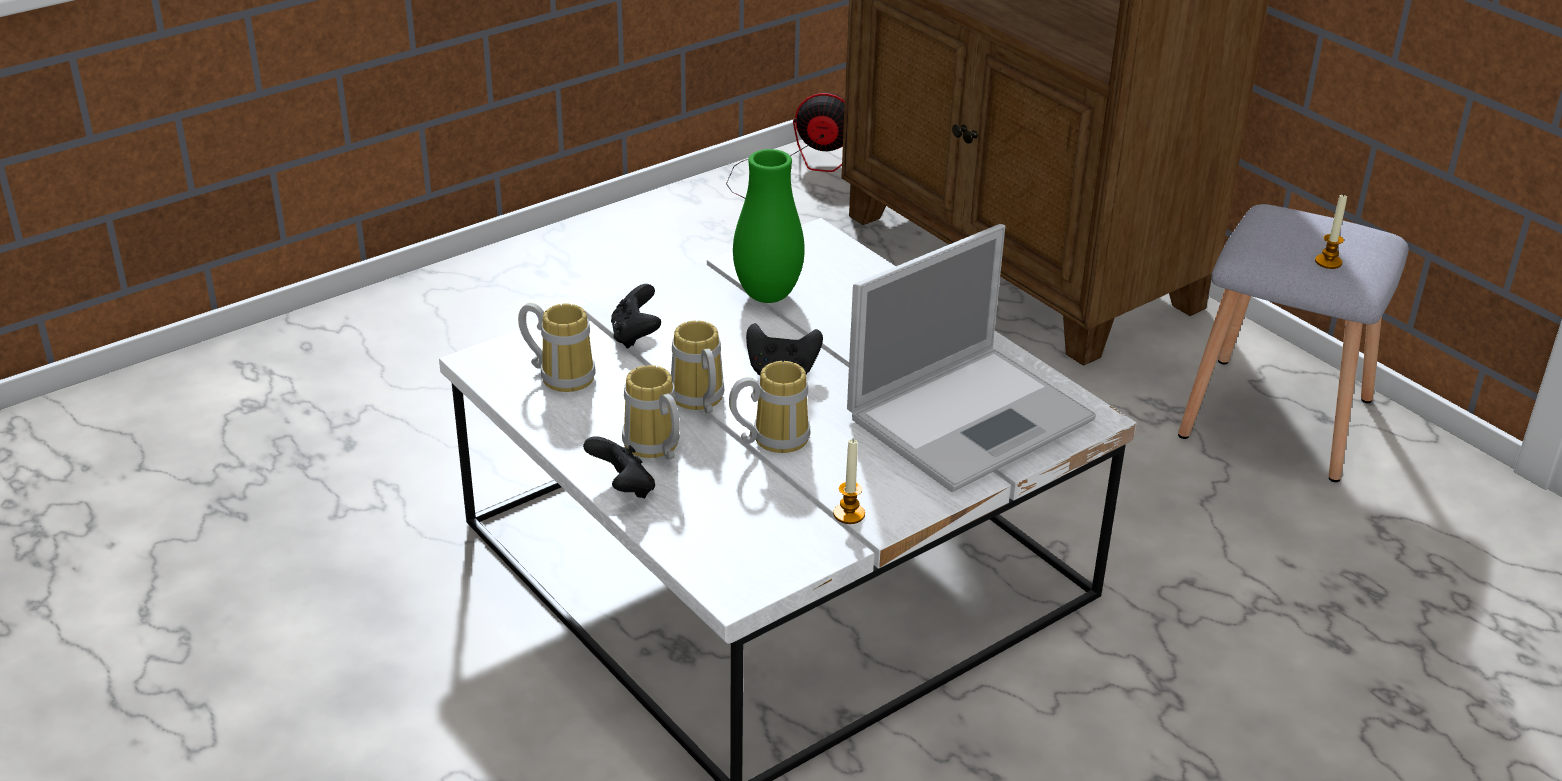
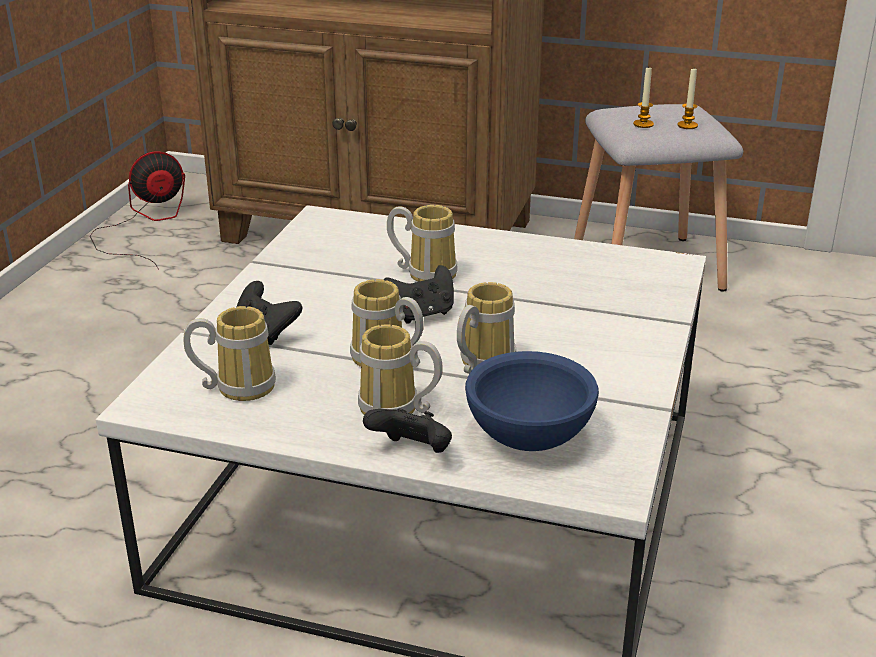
camera: 35 degrees left, 5 degrees down
(727, 517) = (529, 436): none -> blue bowl
(767, 295) = (337, 267): green vase -> none
(838, 331) = (426, 272): none -> mug
(849, 514) = (615, 392): candle -> candle (643, 124)
(973, 416) = (601, 292): laptop -> none

